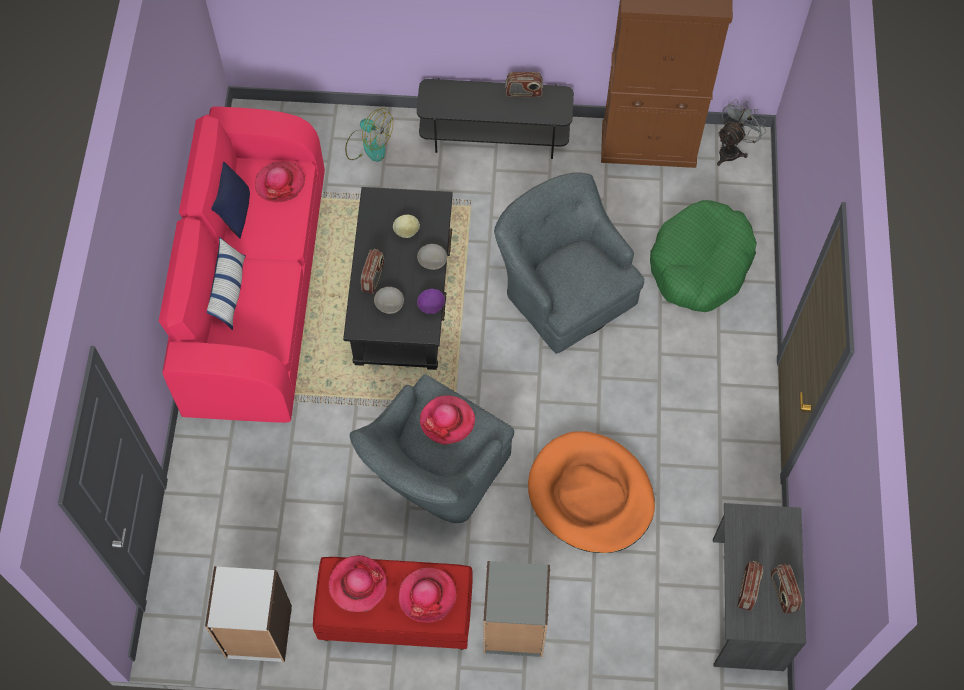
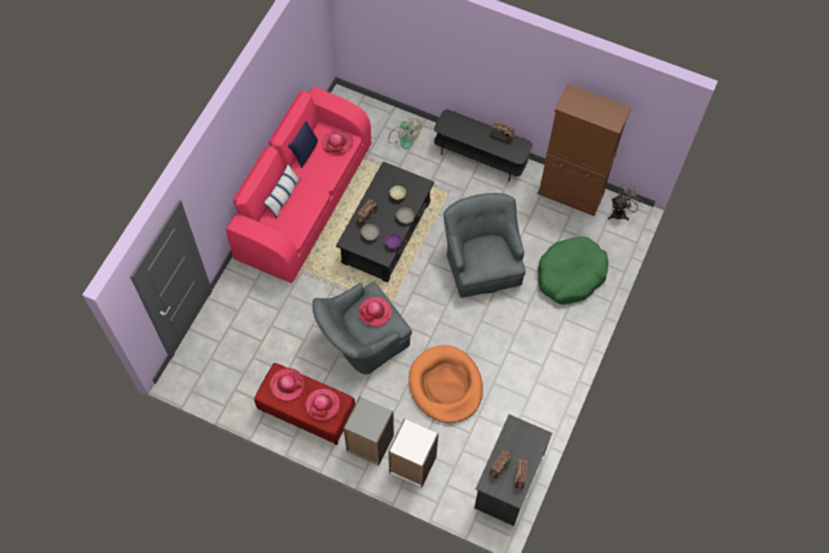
camera: 20 degrees right, 0 degrees up
(258, 632) = (228, 393): white bookcase -> white bookcase (412, 465)

